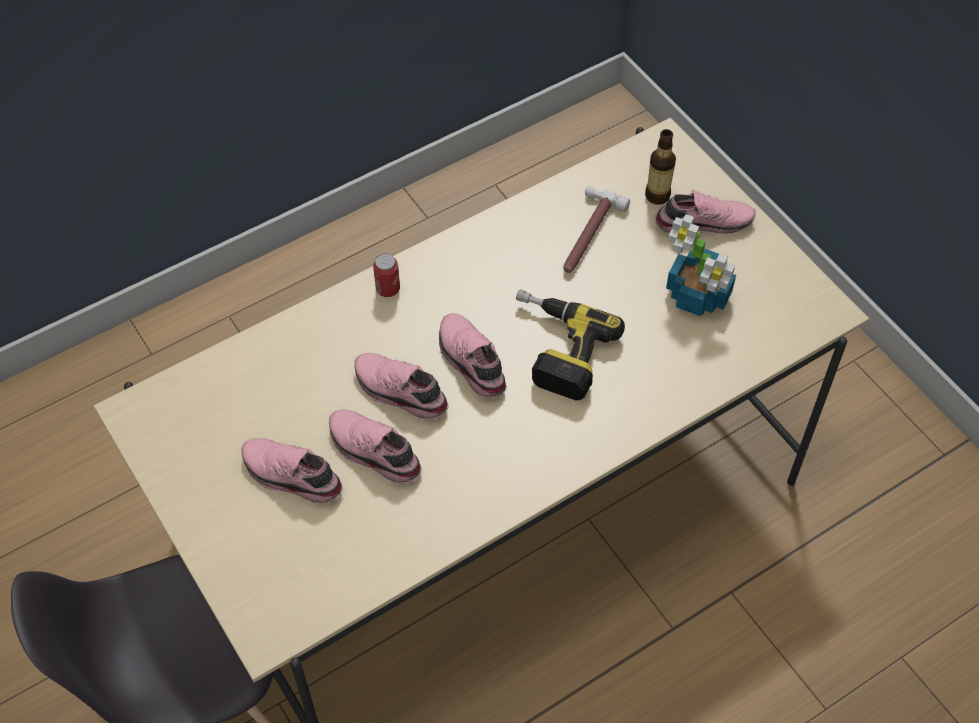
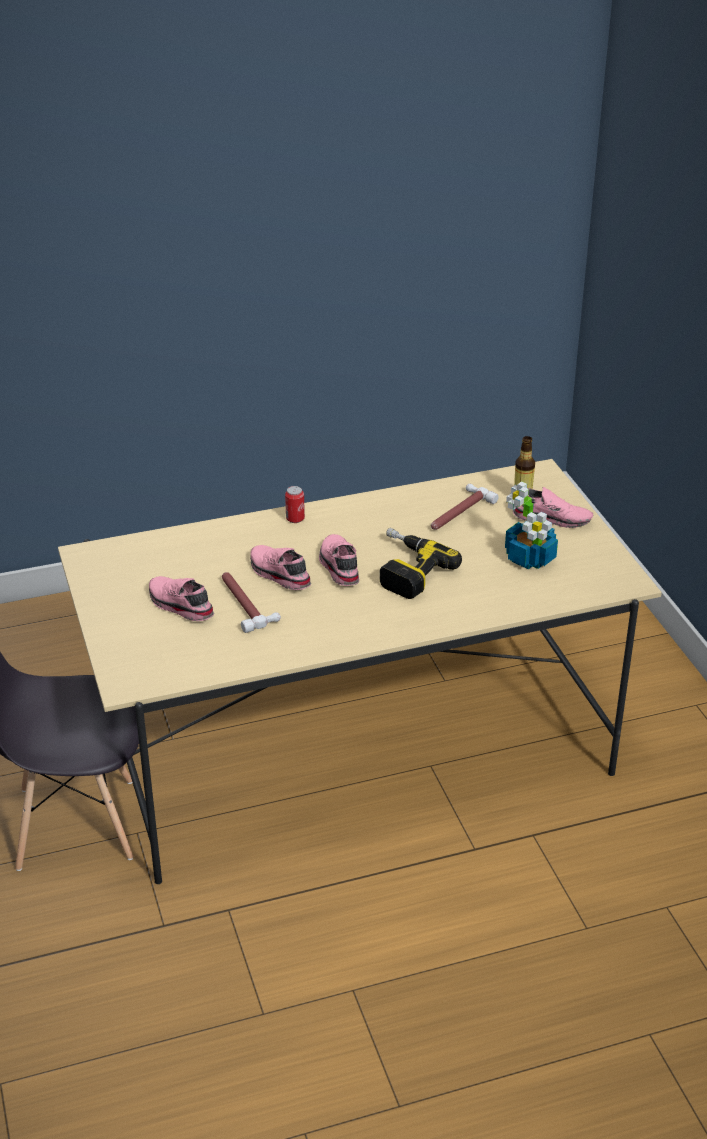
camera: 15 degrees right, 20 degrees down
(373, 453) = (244, 603): pink shoe -> hammer

